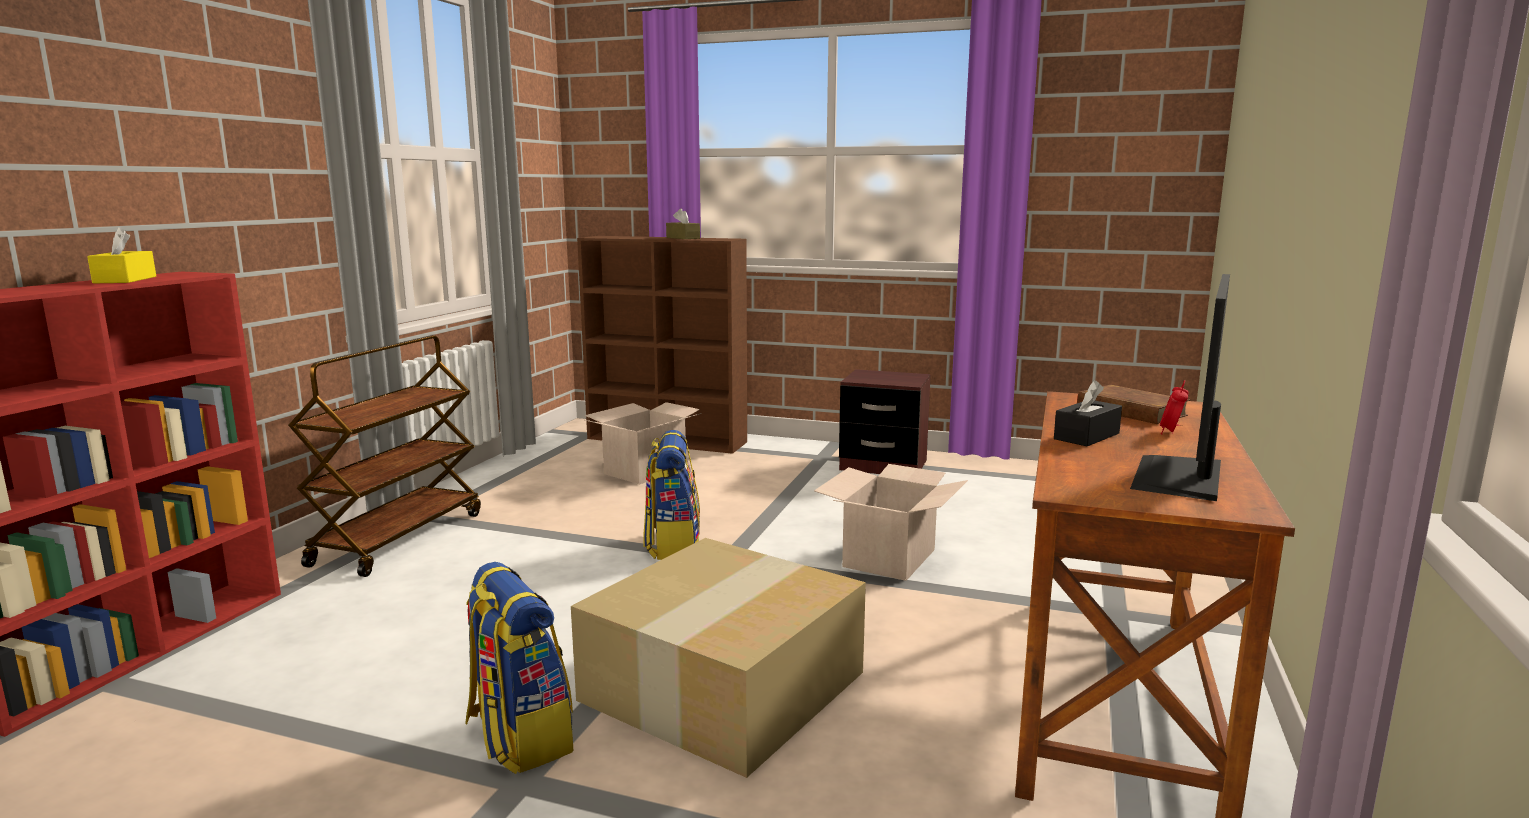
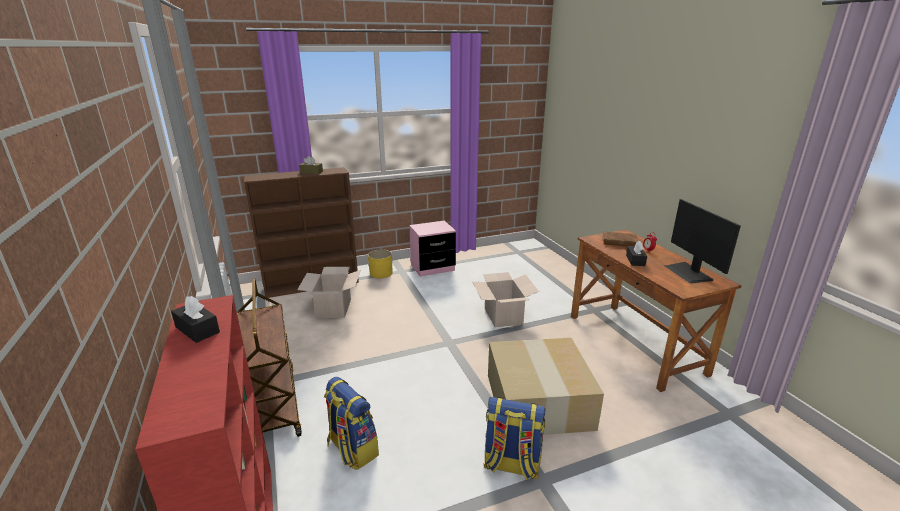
camera: 40 degrees left, 10 degrees up
(125, 280) = (197, 330): yellow tissue box -> black tissue box
(672, 545) = (416, 345): backpack -> backpack (352, 449)
(785, 451) = (381, 273): none -> yellow planter
(883, 465) = (432, 268): brown nightstand -> pink nightstand

